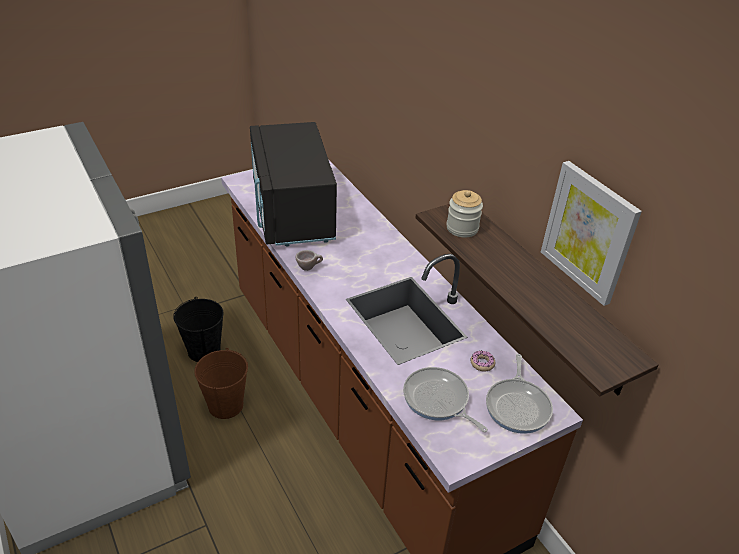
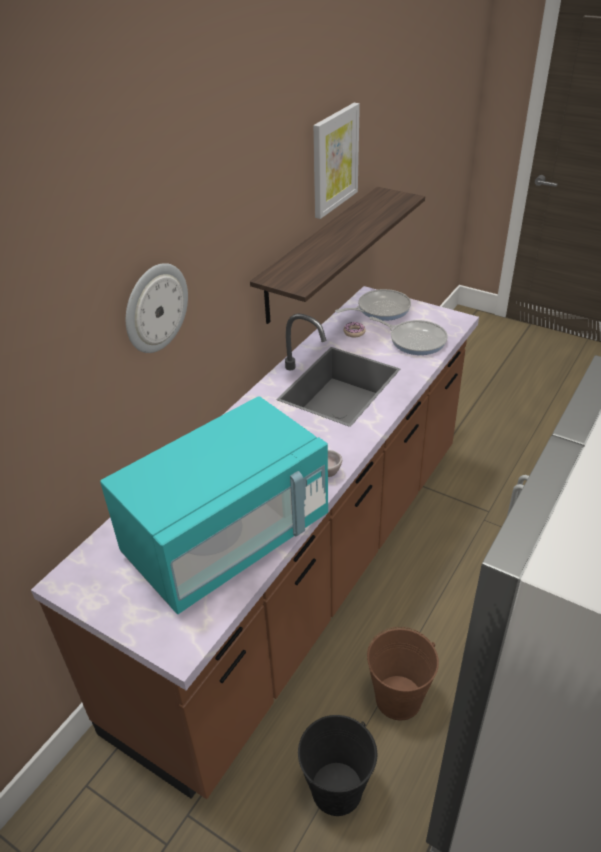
camera: 115 degrees left, 0 degrees up
(292, 213) = (228, 538): black microwave -> turquoise microwave
(404, 114) = (155, 308): none -> wall clock
(438, 400) = (415, 340): frying pan -> frying pan turned 75 degrees counterclockwise
(462, 228) = (304, 270): jar -> none

